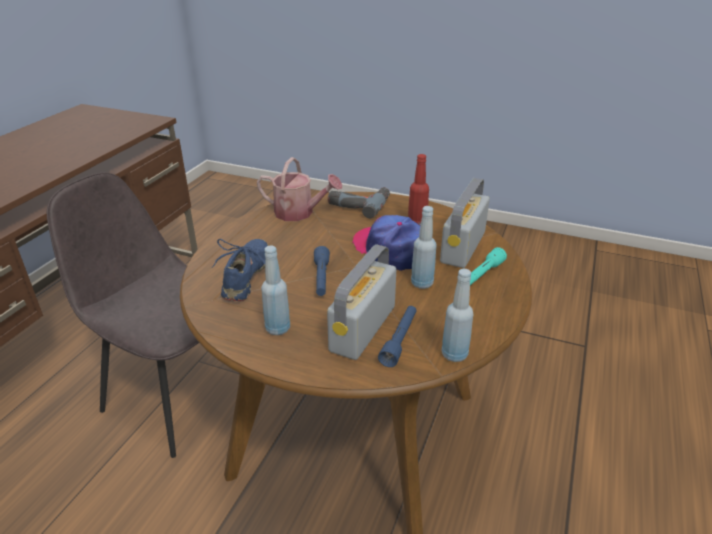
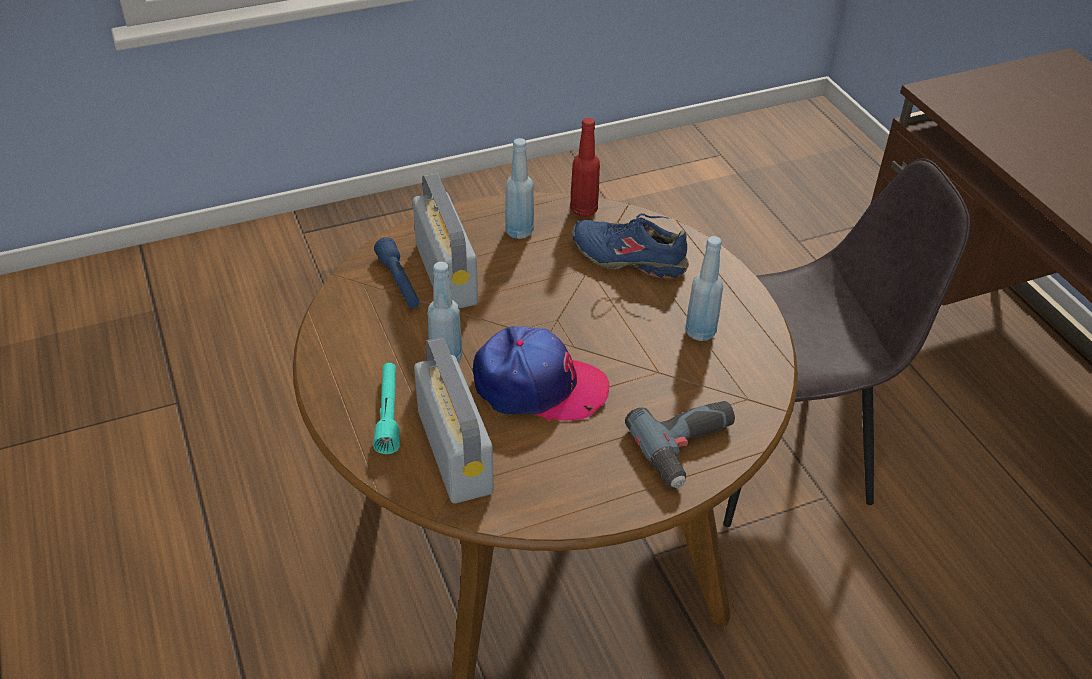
camera: 135 degrees right, 10 degrees up
(247, 277) = (629, 258): blue shoe -> blue shoe turned 150 degrees clockwise
(299, 213) = (732, 376): watering can -> none
(321, 278) = (558, 300): blue flashlight -> none
(417, 223) = (563, 461): red bottle -> red bottle (584, 210)
(454, 354) = (336, 297): blue bottle -> blue bottle (700, 332)

